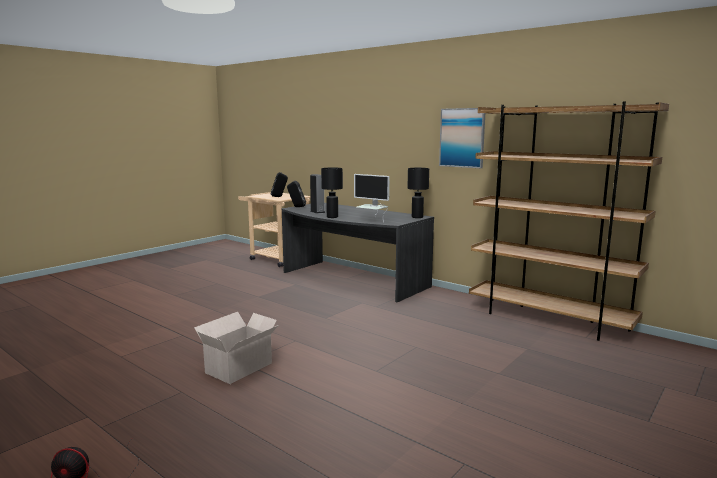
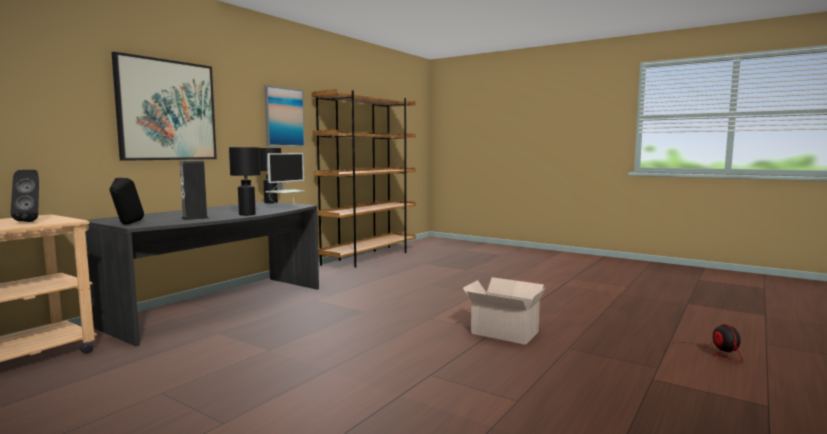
camera: 95 degrees left, 5 degrees down
(367, 137) = (167, 110): none -> picture

